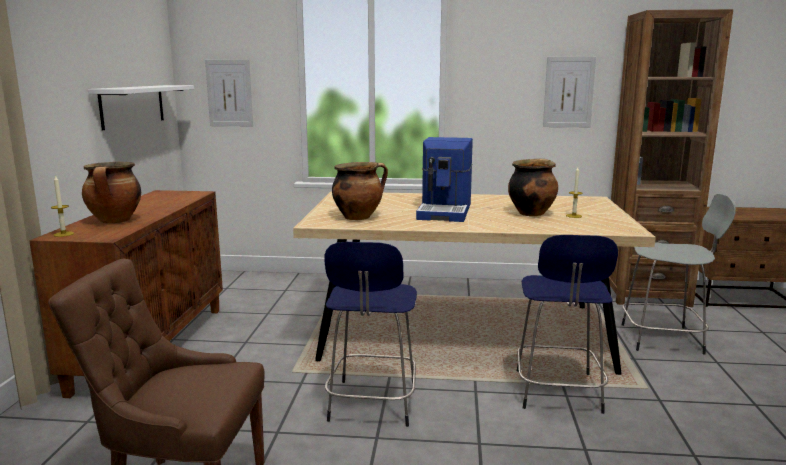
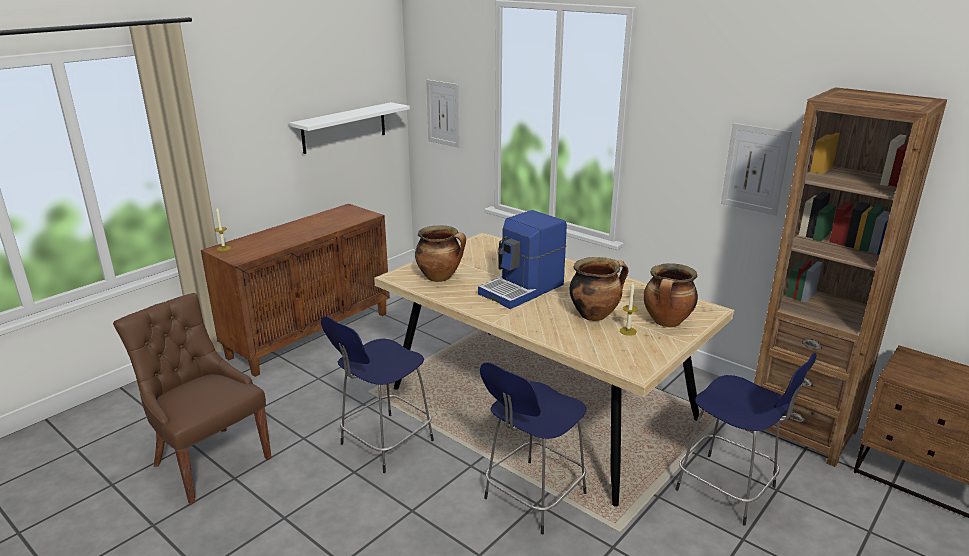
camera: 35 degrees right, 10 degrees up
(115, 221) = (269, 240): cooking pot -> cooking pot (667, 322)
(664, 339) = (729, 490): grey stool -> blue stool

